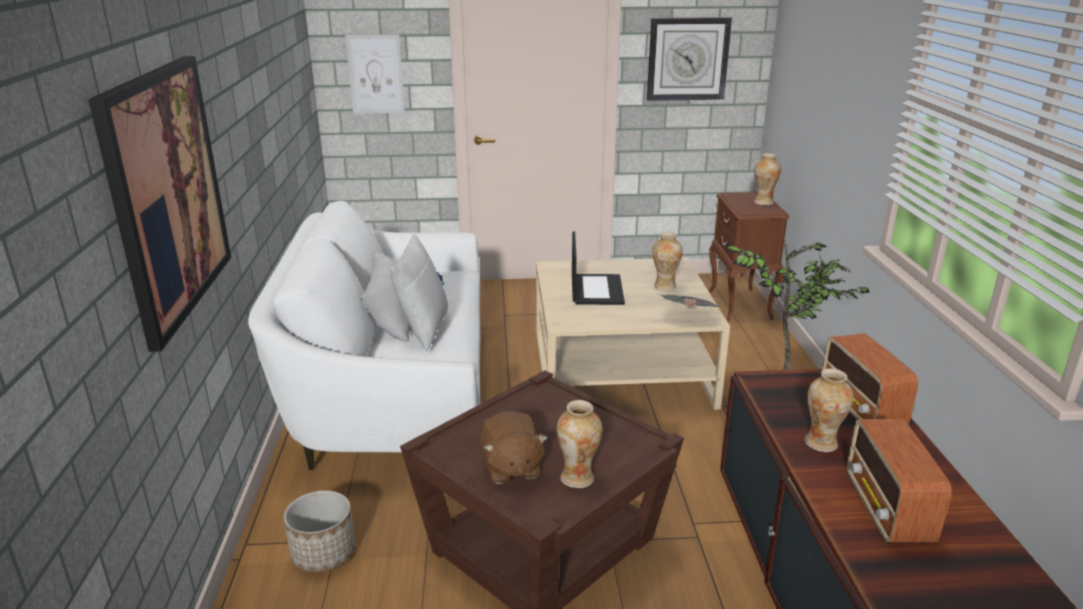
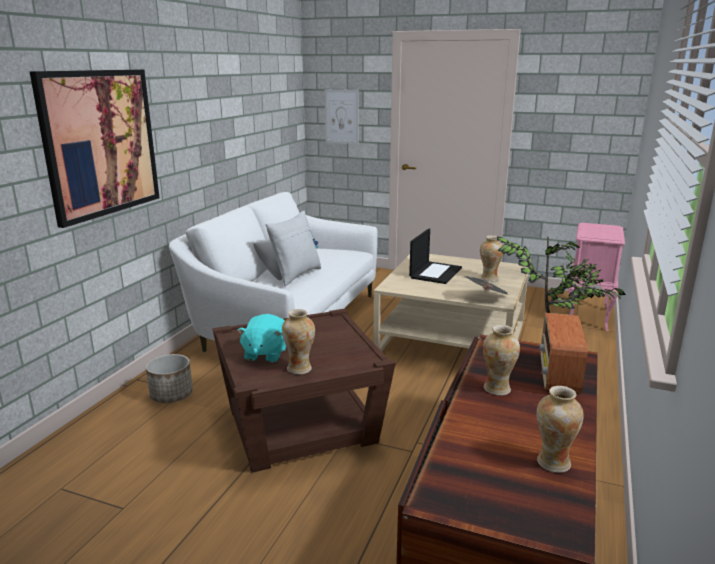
camera: 25 degrees right, 5 degrees down
(511, 467) = (265, 354): brown plush toy -> turquoise plush toy
(687, 59) = (569, 115): wall clock -> none
(740, 305) = (588, 317): brown nightstand -> pink nightstand
(763, 202) = (611, 232): vase -> vase (553, 463)
(887, 510) = (501, 440): radio -> none

